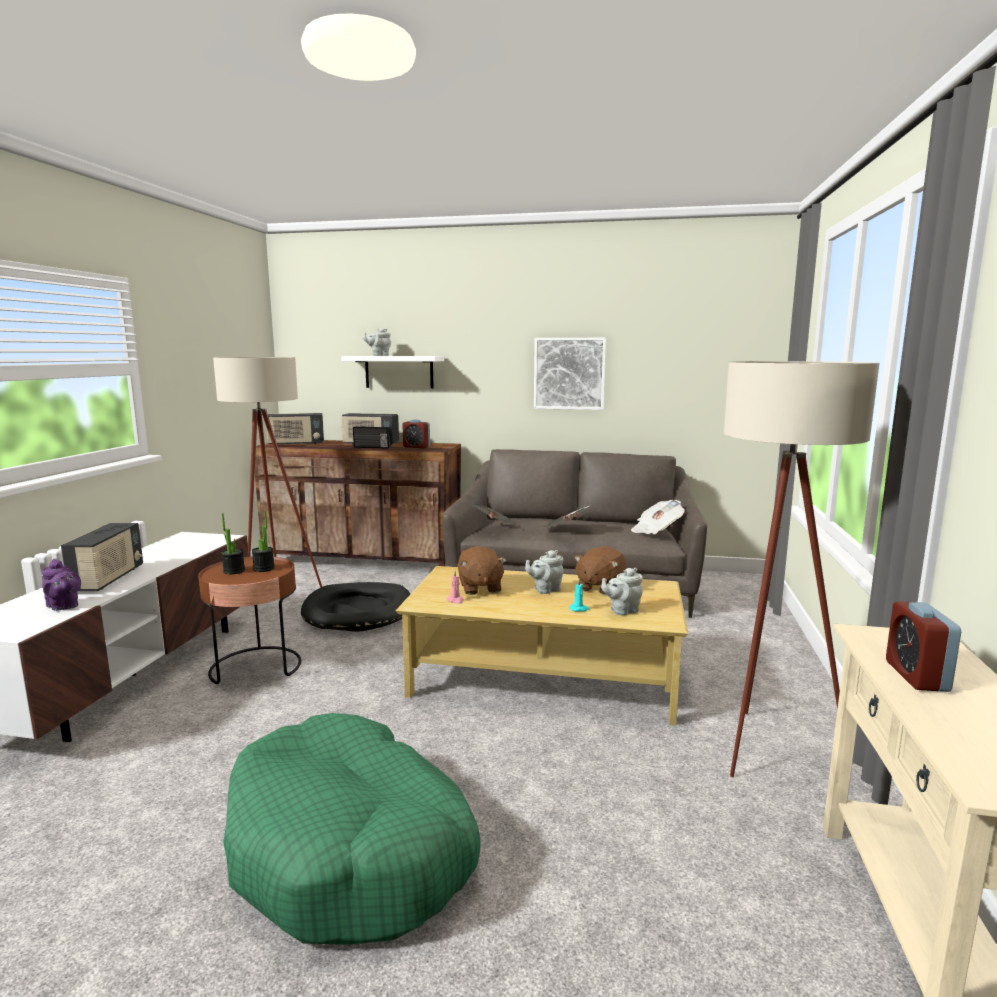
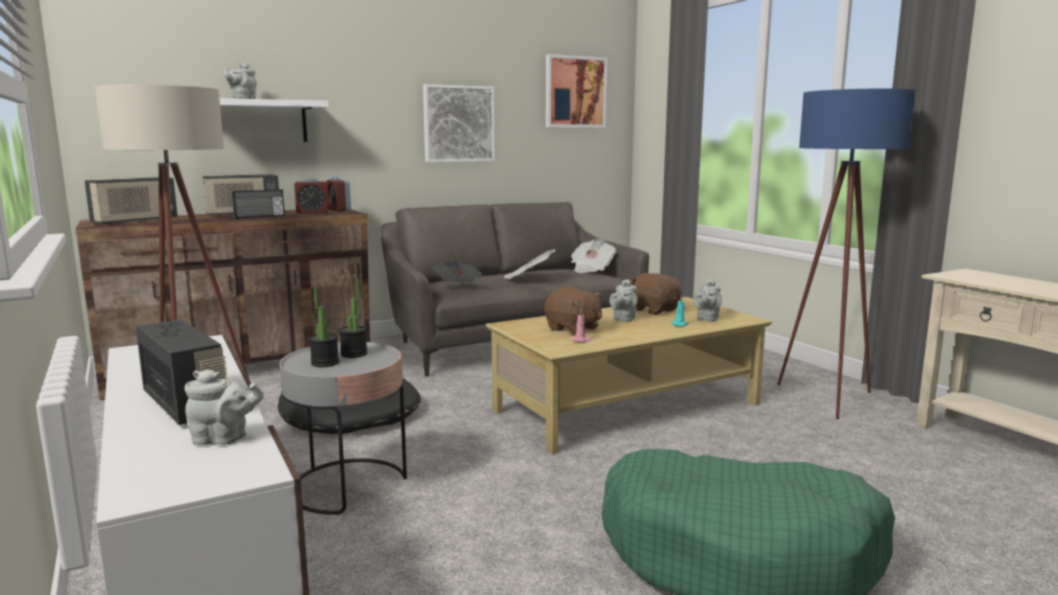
camera: 40 degrees left, 0 degrees up
(63, 606) = (224, 439): purple teapot -> grey teapot
(256, 667) = (349, 486): brown side table -> grey side table
(599, 587) = (654, 310): brown plush toy -> brown plush toy turned 150 degrees clockwise
(706, 339) = (575, 92): none -> picture
(764, 754) = (828, 402): beige floor lamp -> blue floor lamp
(916, 676) = (1015, 285): alarm clock -> alarm clock (339, 210)

